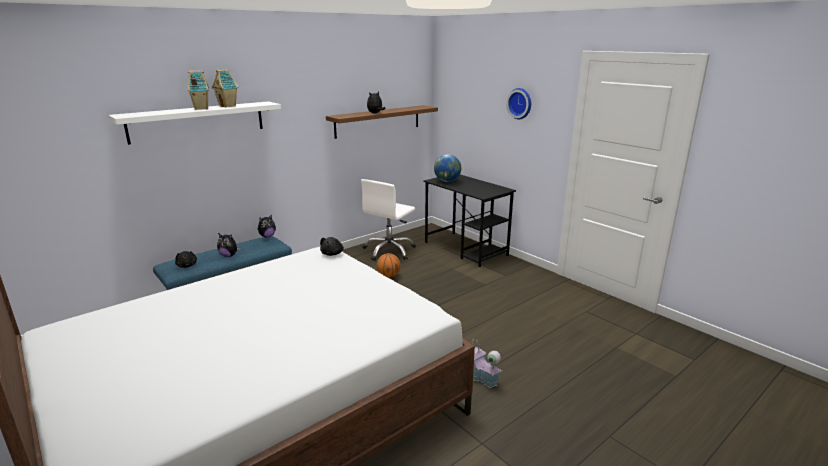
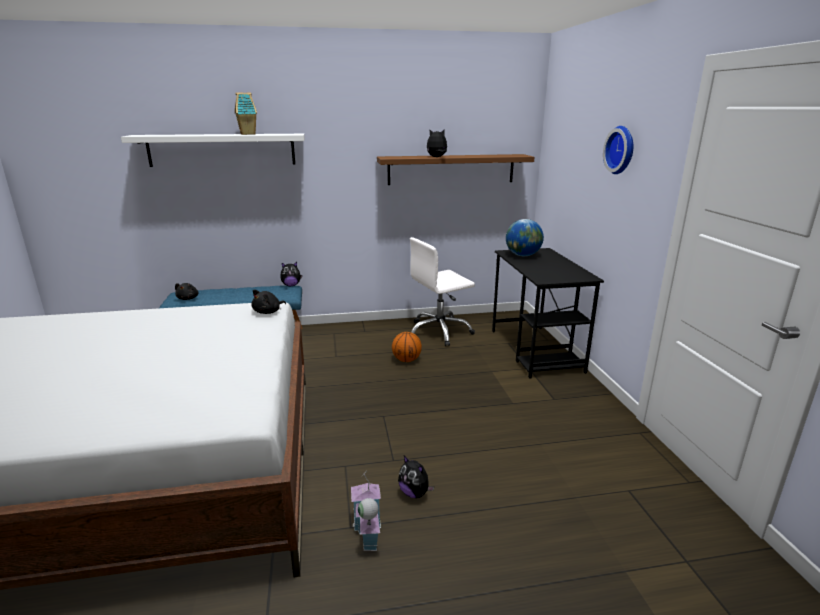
camera: 30 degrees right, 0 degrees up
(201, 108) = (217, 134): toy house -> none
(229, 255) = (233, 297): plush toy -> plush toy (414, 493)

